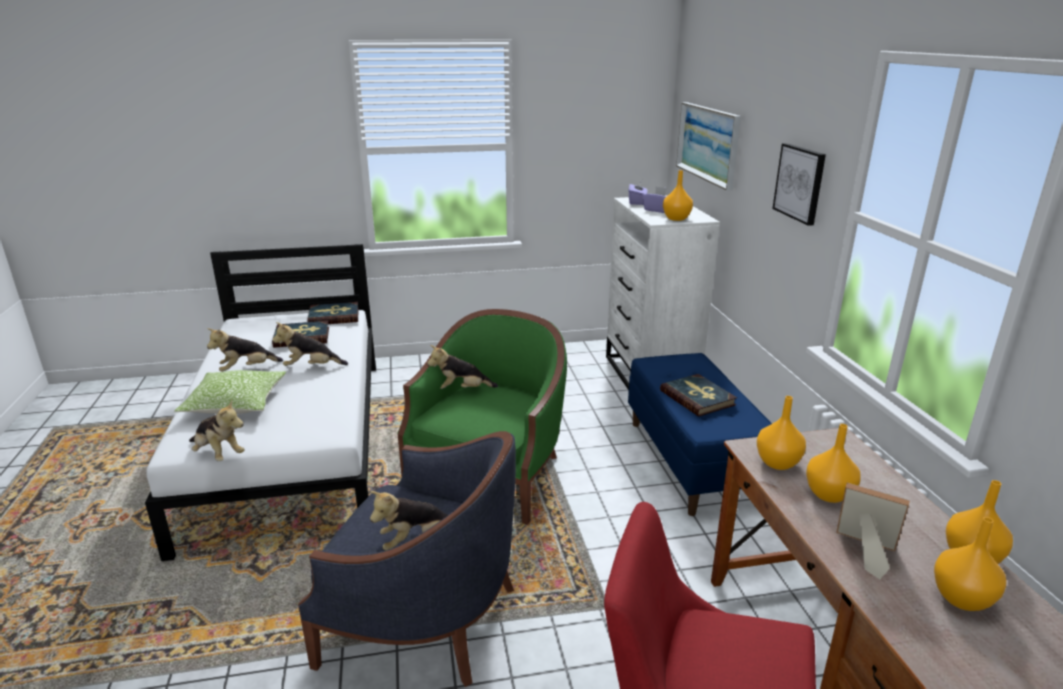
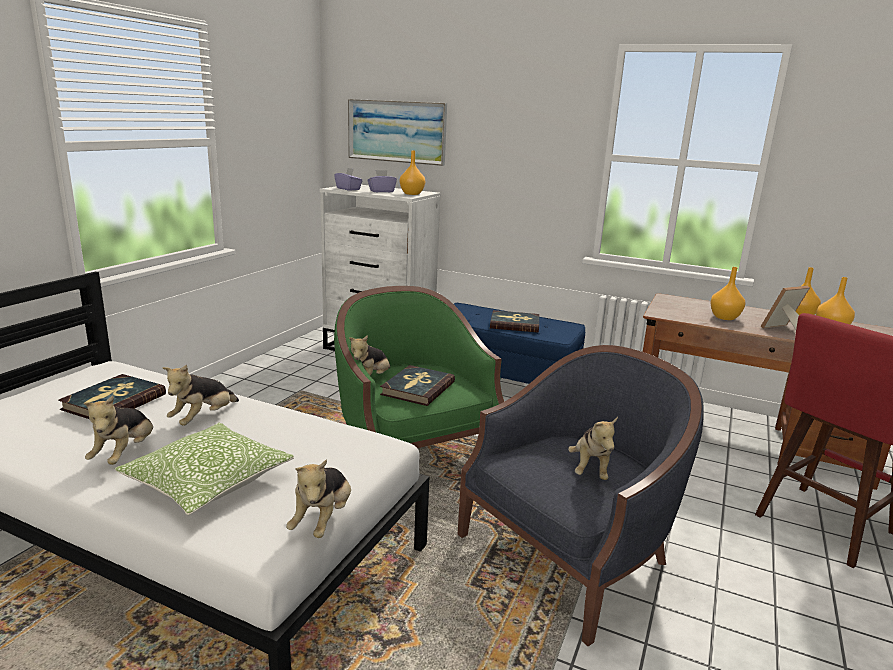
camera: 55 degrees left, 5 degrees down
(218, 454) = (323, 520): plush toy -> plush toy turned 120 degrees clockwise
(334, 316) = (100, 374): book -> book (417, 388)
(778, 463) = (683, 315): orange vase -> none
(800, 183) = (541, 145): picture -> none

